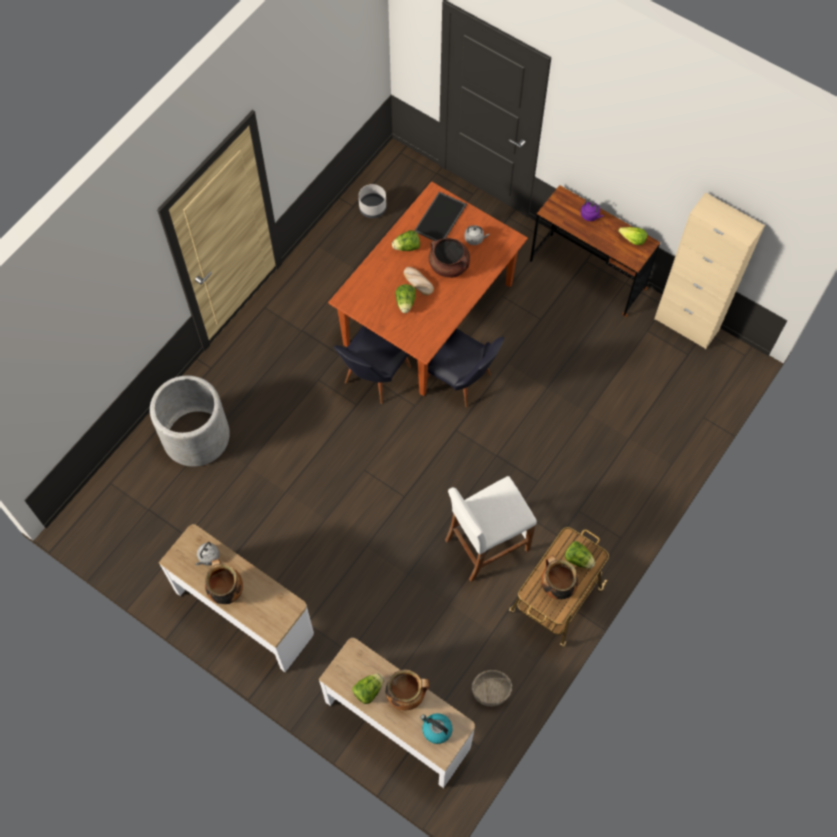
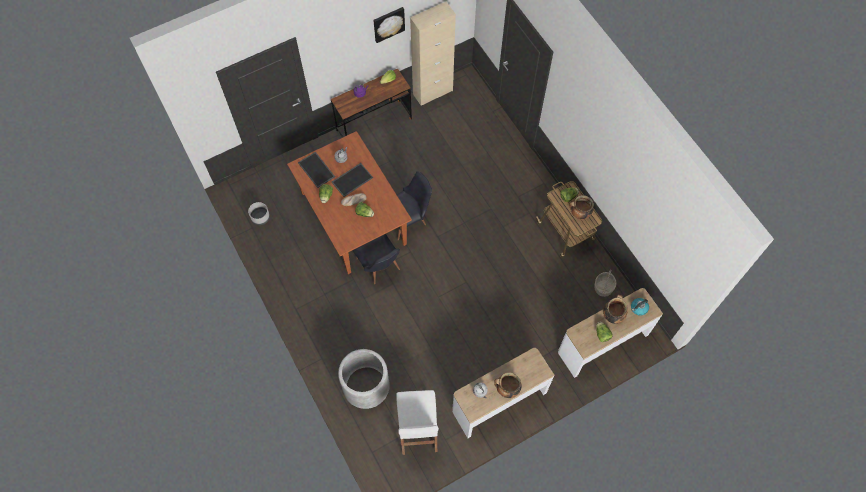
camera: 65 degrees left, 0 degrees up
(449, 265) = (352, 179): brown cooking pot -> tray
(486, 544) = (516, 252): white stool -> white stool (418, 430)
(674, 170) = (388, 24): none -> picture

